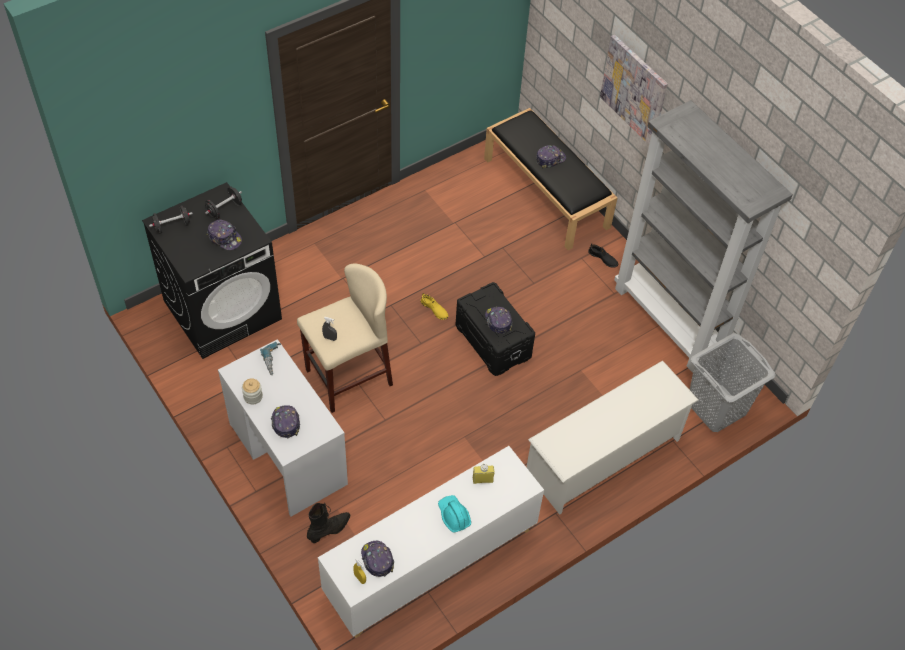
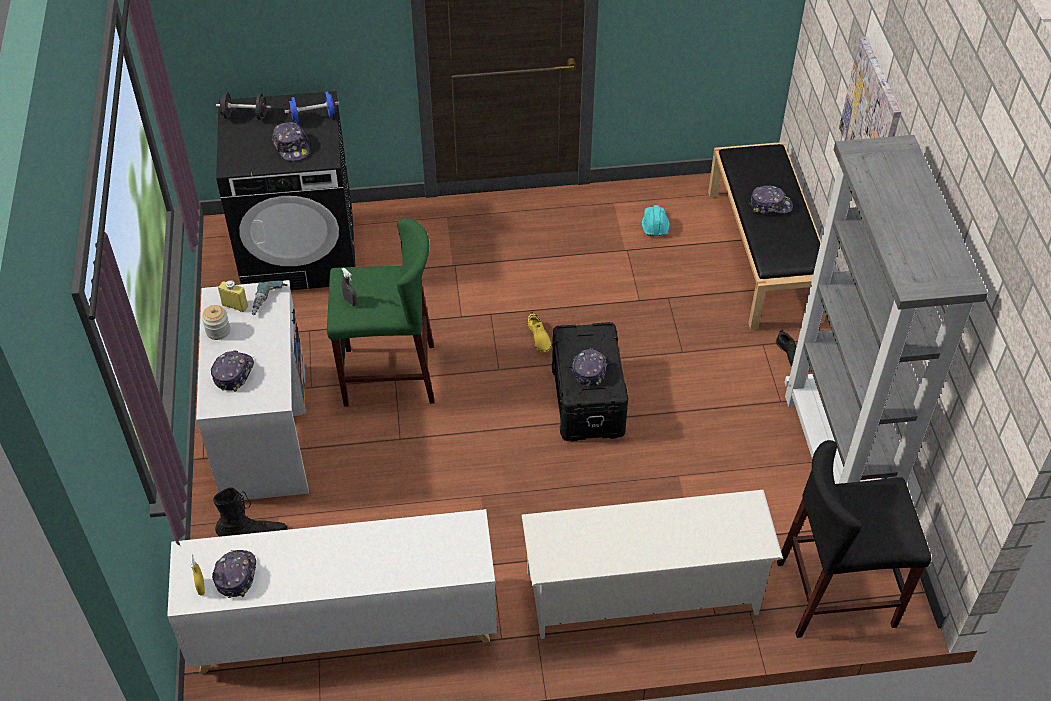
camera: 30 degrees right, 5 degrees down
(224, 209) = (313, 117): black dumbbell -> blue dumbbell
(348, 377) = (389, 375): beige stool -> green stool
(453, 516) = (361, 563): turquoise hard hat -> turquoise hard hat (654, 224)
(482, 479) = (425, 536): yellow bottle -> yellow bottle (235, 306)
(716, 407) = (836, 594): grey laundry basket -> black stool

